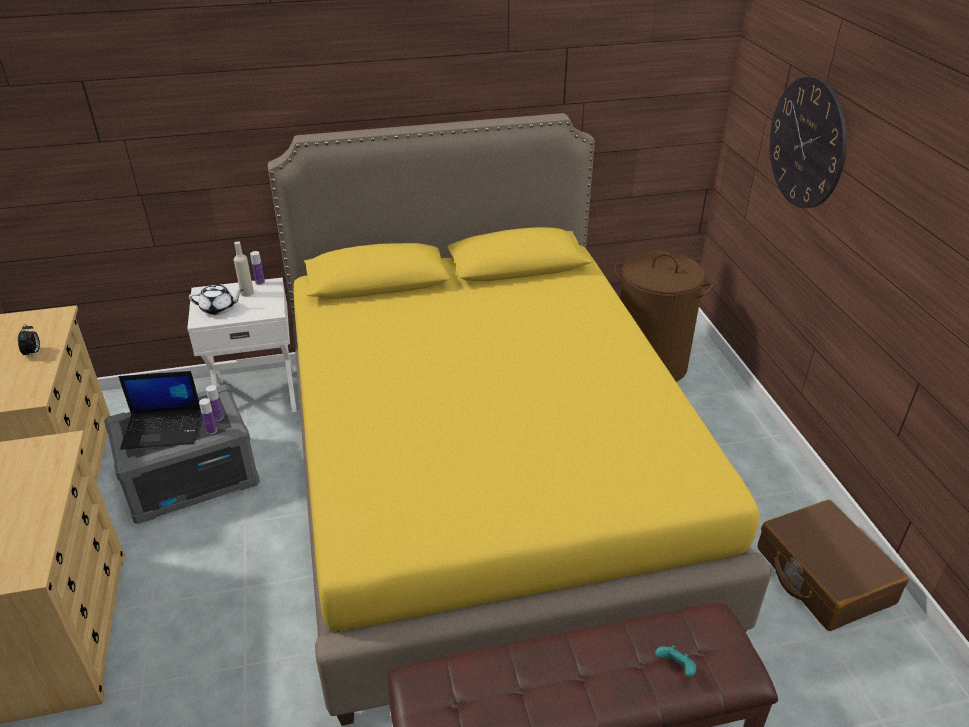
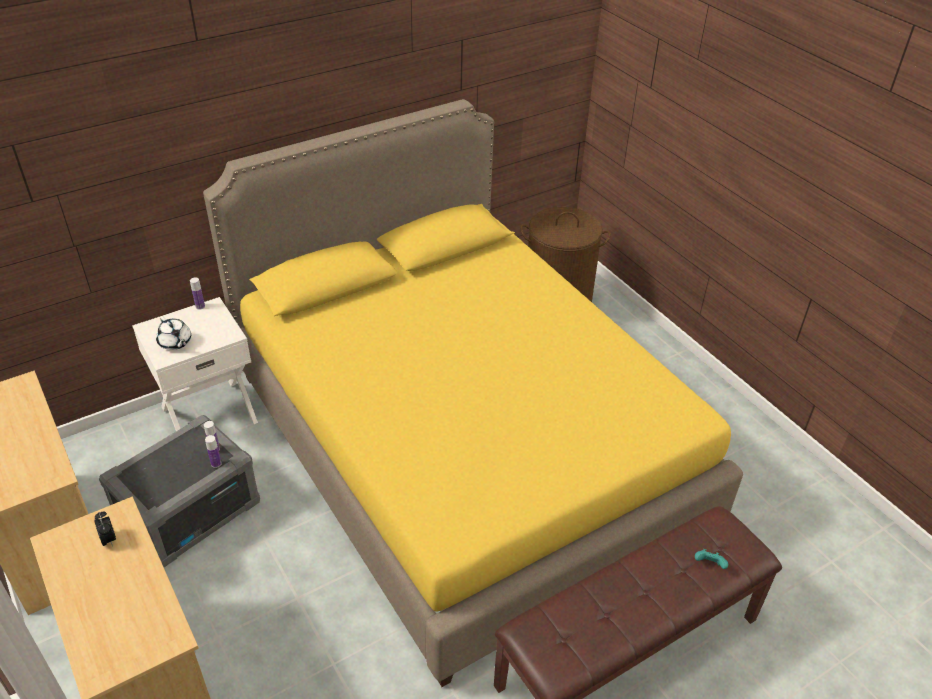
camera: 20 degrees left, 5 degrees up
(33, 353) = (24, 431): alarm clock -> alarm clock (109, 539)
(164, 428) = (167, 472): laptop -> none
(218, 309) = (175, 342): white teapot -> white teapot turned 75 degrees clockwise
(247, 293) = (194, 320): beige bottle -> none
(807, 143) = (684, 107): wall clock -> none
(823, 576) = (756, 462): brown suitcase -> none

